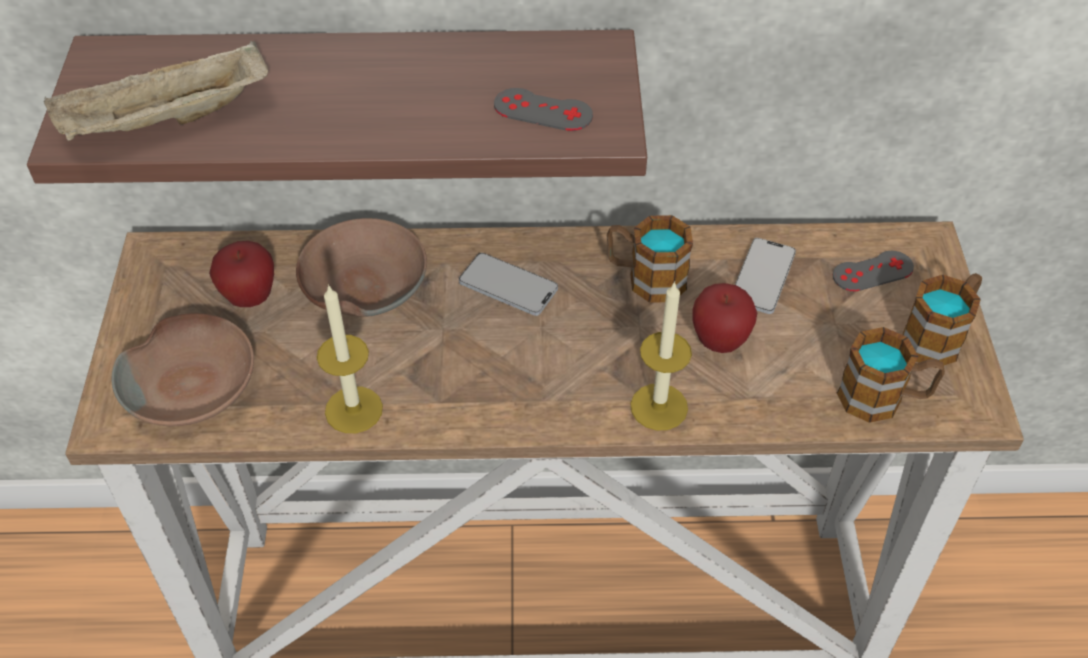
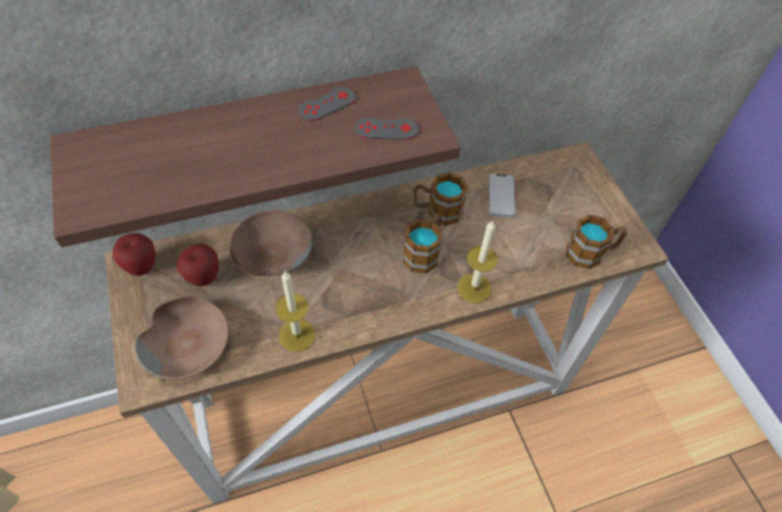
camera: 20 degrees left, 5 degrees up
(166, 122) = (143, 185): beige tray -> none
(508, 285) = (360, 234): phone -> none
(719, 341) = (492, 240): apple -> apple (142, 267)
(872, 271) = (557, 180): grey game controller -> grey game controller (327, 104)
(938, 336) = (605, 210): mug -> mug (424, 252)

